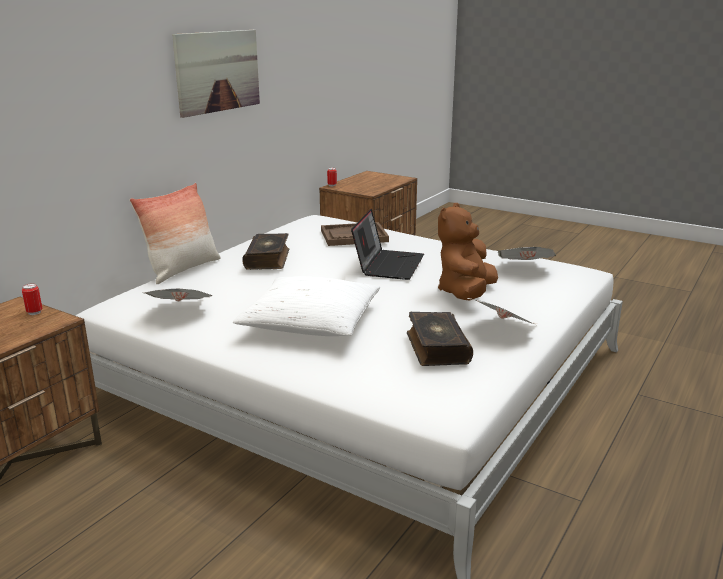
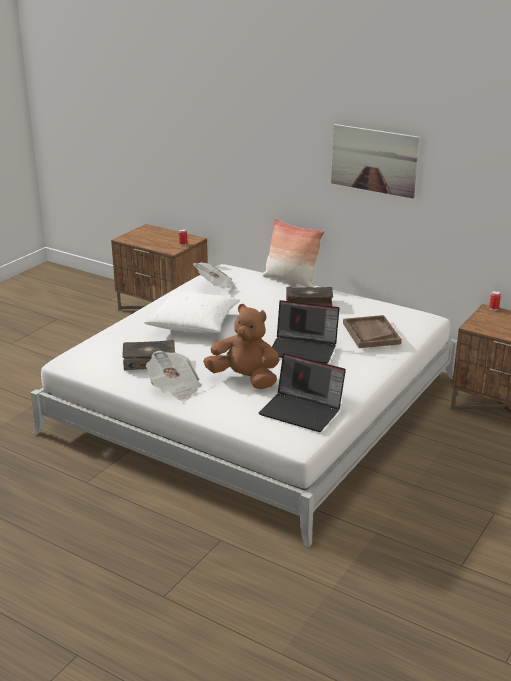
camera: 90 degrees right, 5 degrees up
(524, 269) = (302, 411): newspaper -> laptop

